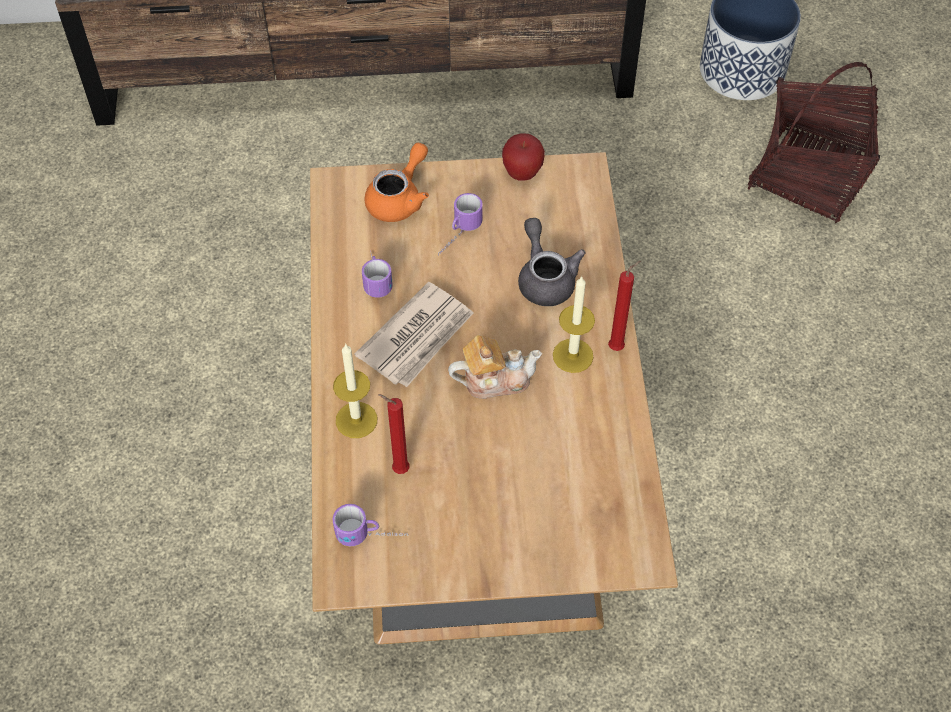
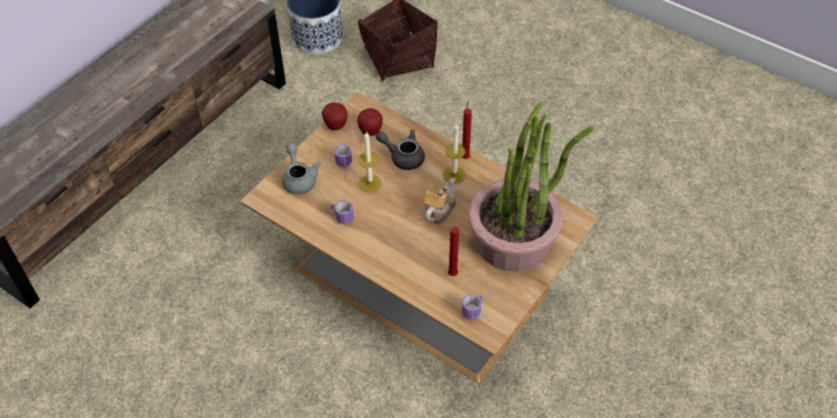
camera: 50 degrees left, 5 degrees down
(356, 420) = (409, 274): candle -> candle (369, 183)
(399, 199) = (299, 179): orange teapot -> grey teapot
(418, 337) = (387, 222): newspaper -> none
(527, 503) = (513, 240): none -> potted plant
(550, 215) = (370, 132): none -> apple

